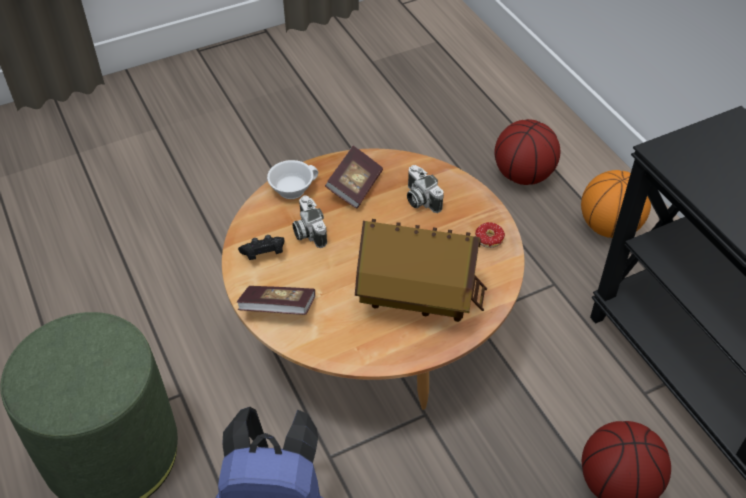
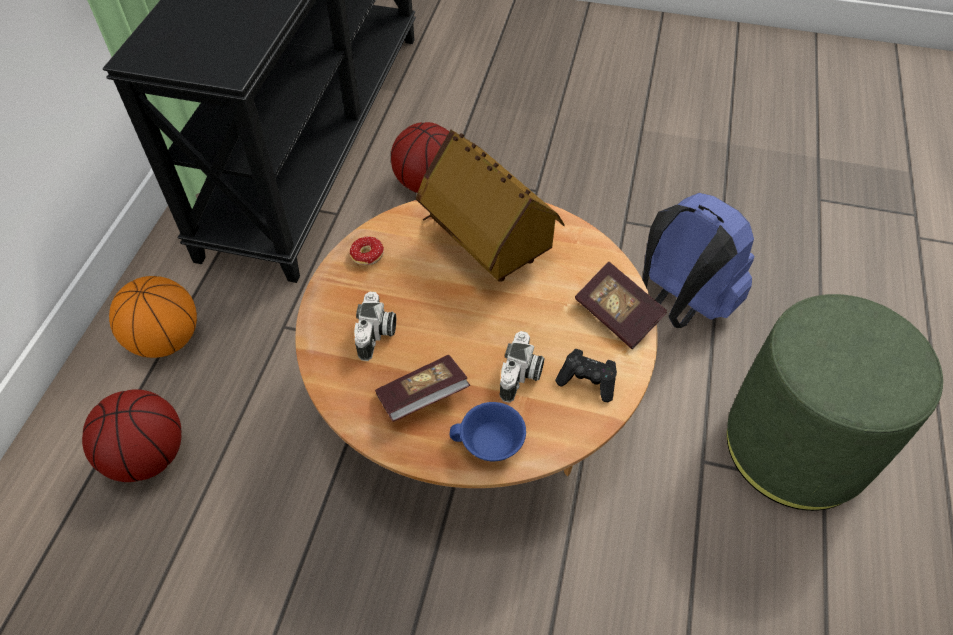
camera: 140 degrees left, 5 degrees up
(292, 188) = (490, 445): white cup -> blue cup

